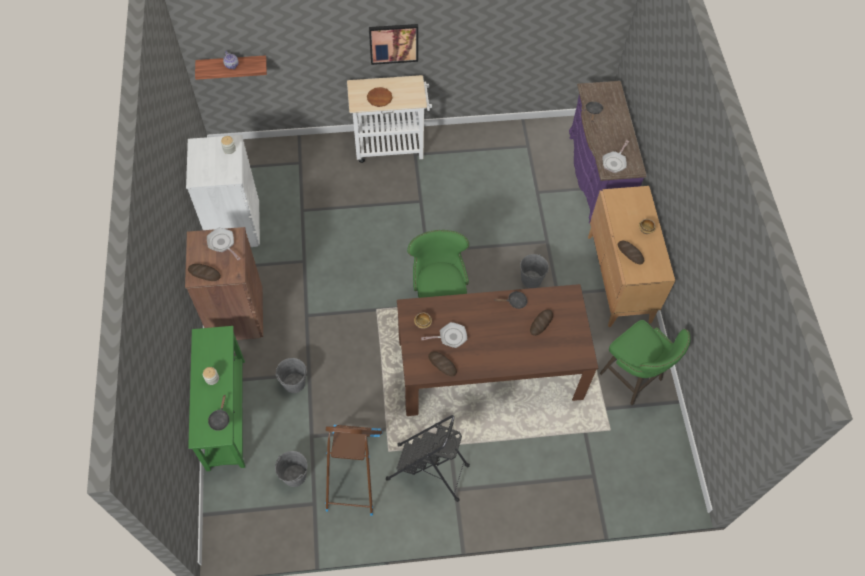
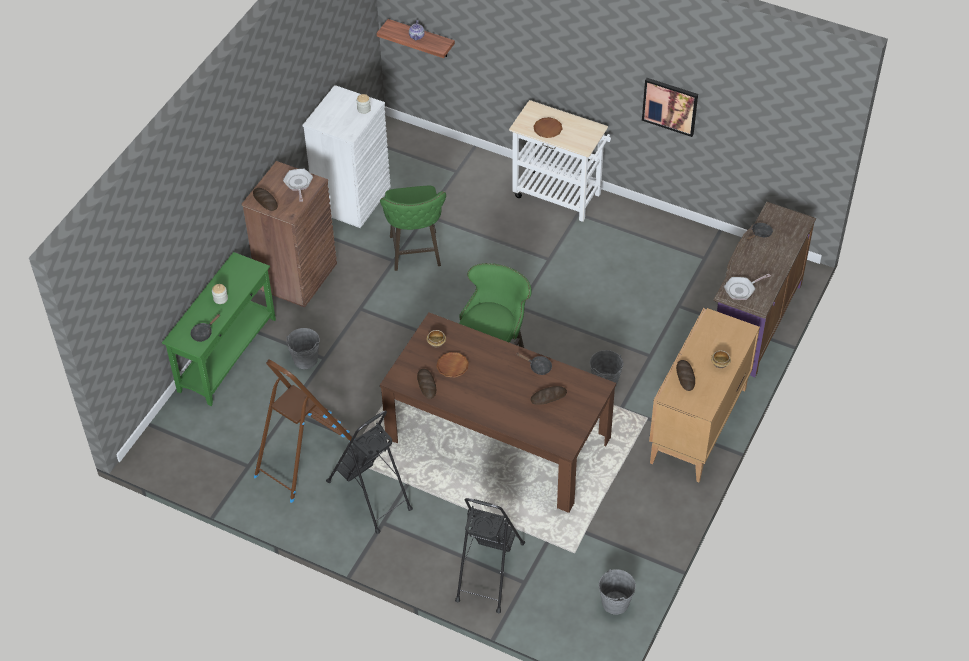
camera: 35 degrees right, 10 degrees down
(294, 475) = (248, 435): grey bucket -> grey bucket (615, 603)
(393, 43) = (582, 77): picture -> picture (670, 106)
(450, 337) = (452, 366): frying pan -> brown plate
(563, 482) = (490, 572): none -> step ladder
(633, 378) = (636, 521): green stool -> green stool (415, 253)

